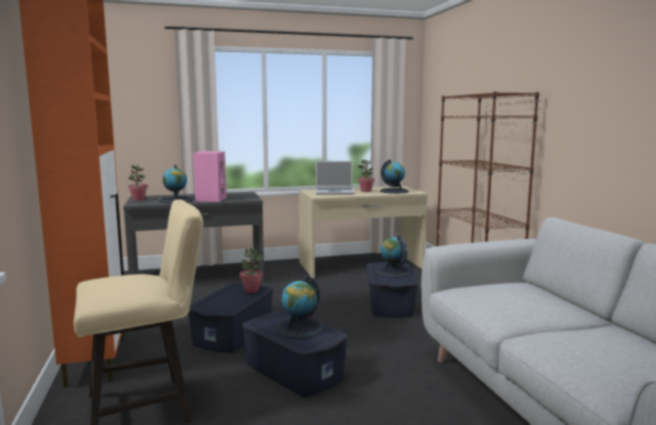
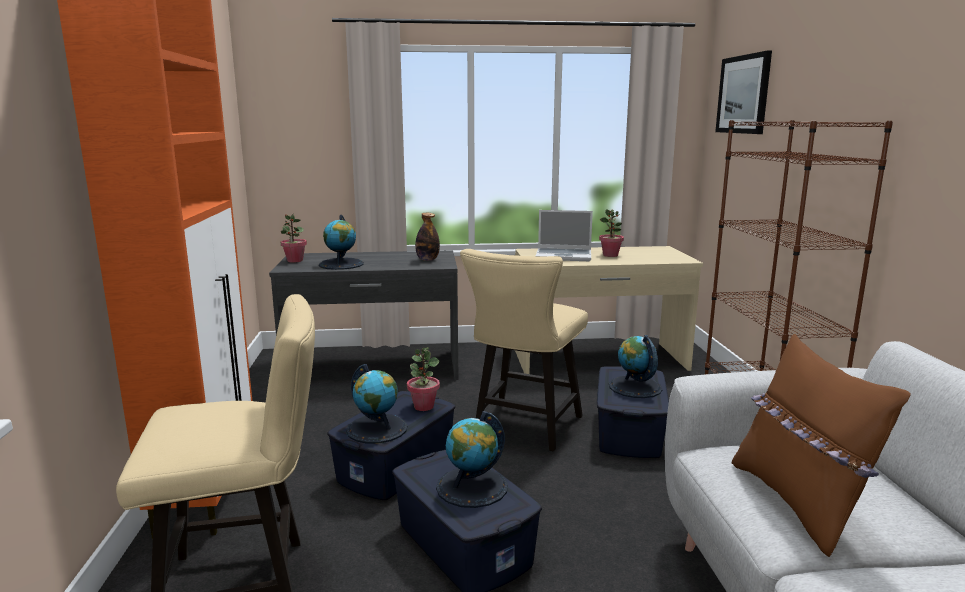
camera: 10 degrees right, 5 degrees up
(210, 199) = (388, 263): pink speaker -> none
(238, 196) = (427, 260): none -> bottle
(318, 307) = (524, 428): none -> beige chair
(394, 191) = (652, 257): globe -> globe (377, 428)
(447, 82) = (743, 94): none -> picture
(506, 308) = (798, 503): none -> brown pillow

